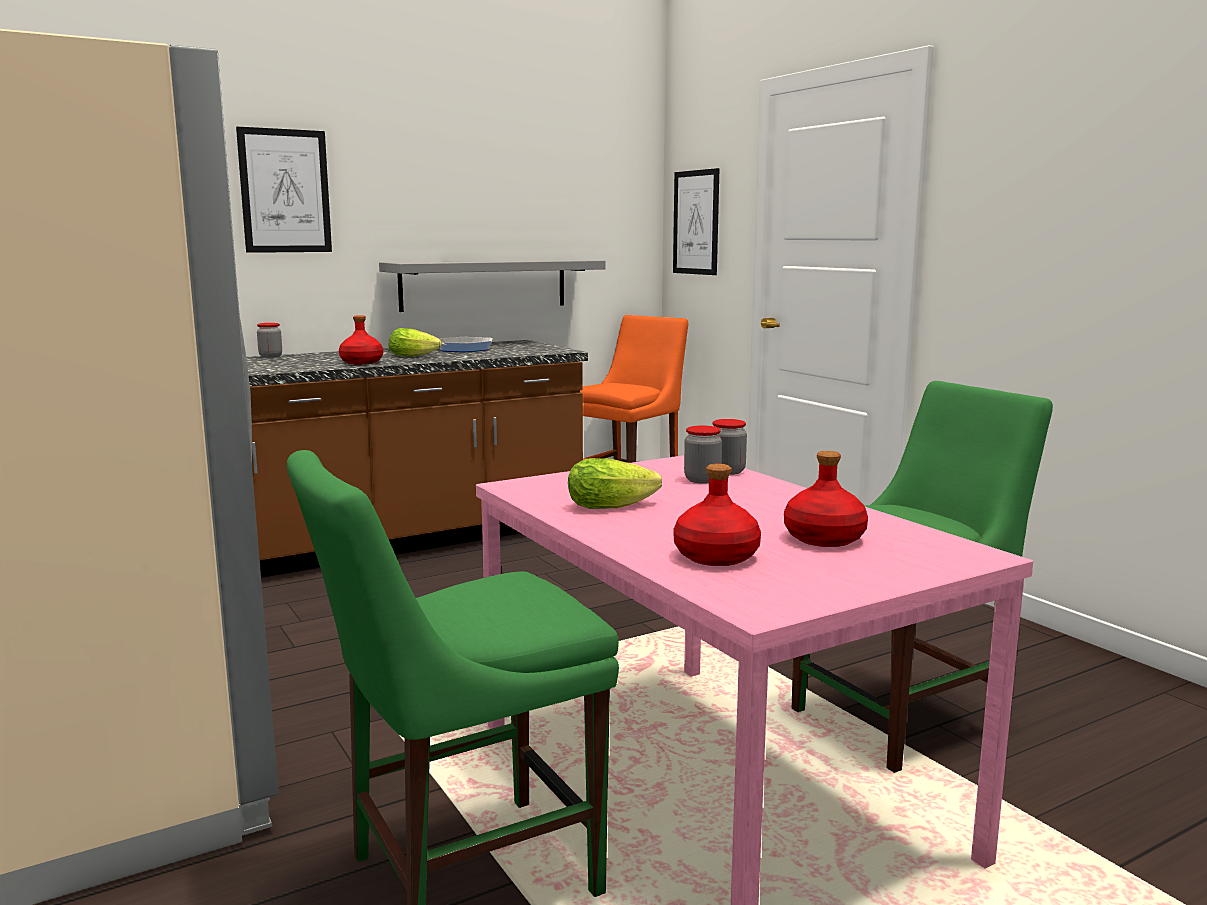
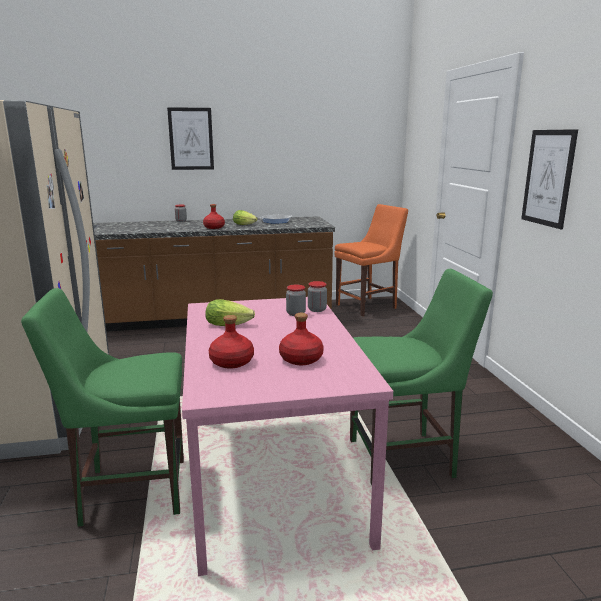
camera: 20 degrees right, 5 degrees up
(484, 284) = (295, 186): grey shelf -> none
(696, 222) = (417, 153): picture -> picture (548, 178)

